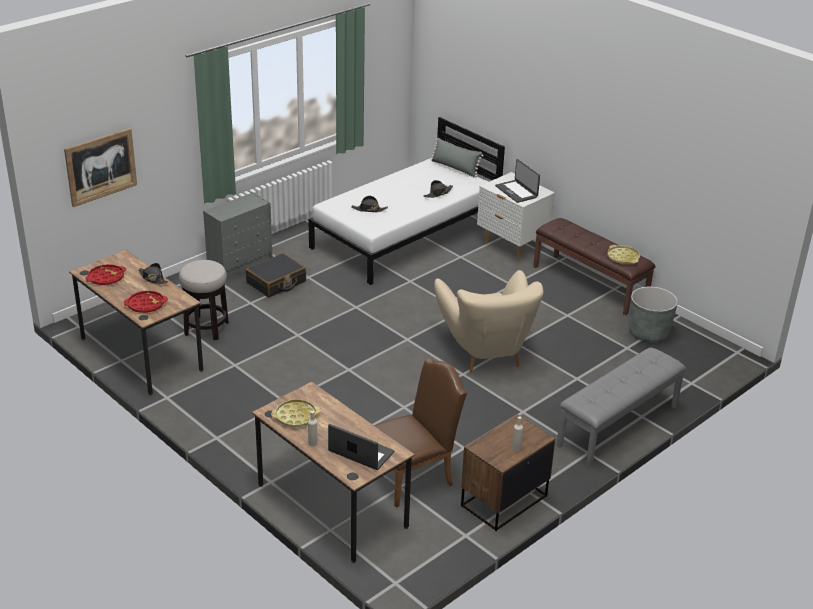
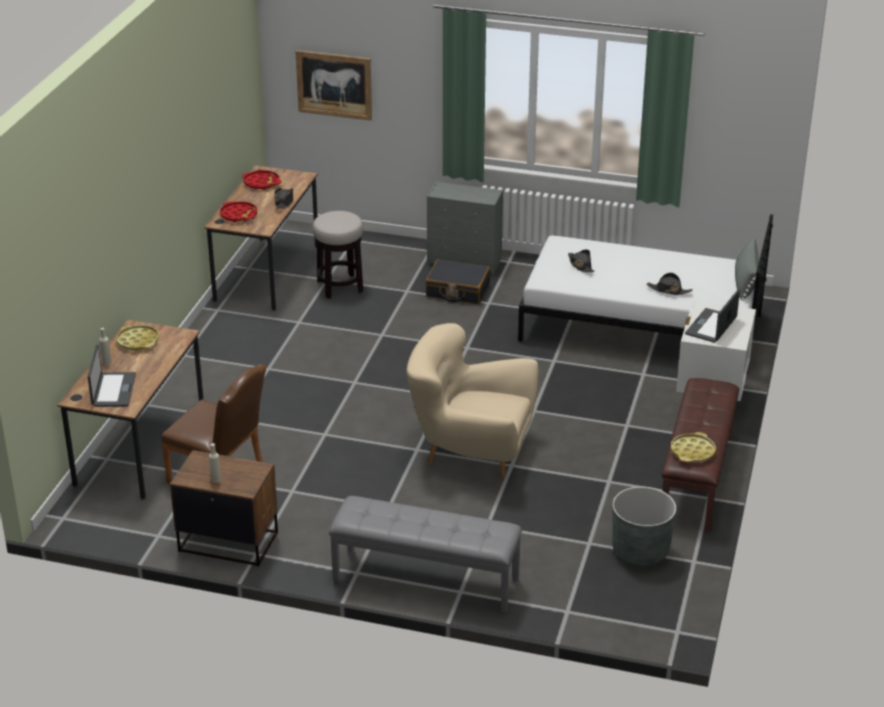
camera: 60 degrees right, 0 degrees up
(486, 353) = (471, 451): beige armchair -> beige armchair turned 60 degrees clockwise

